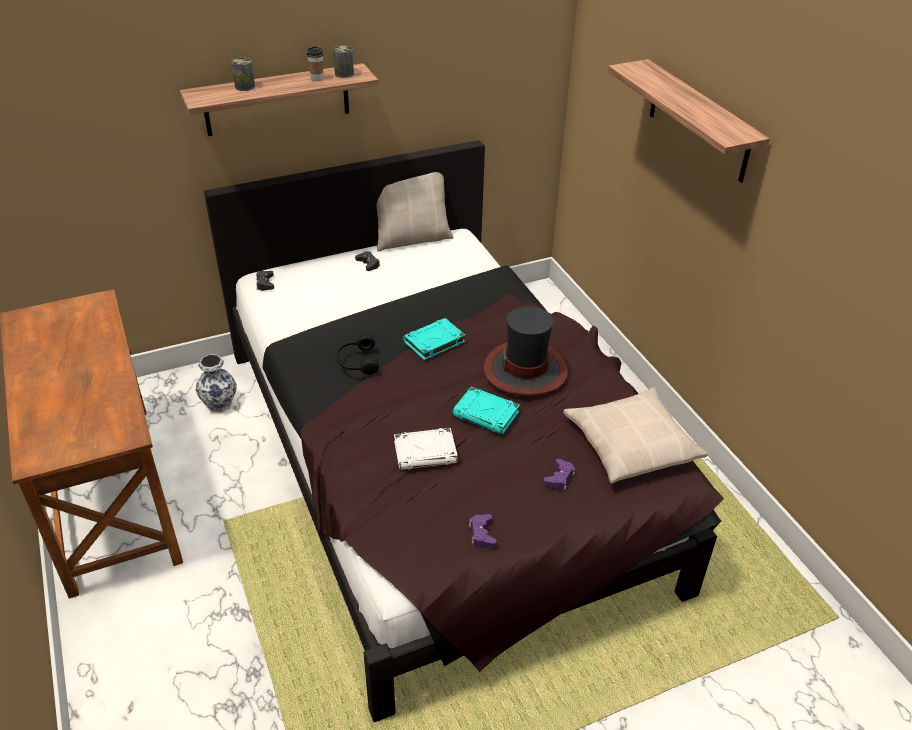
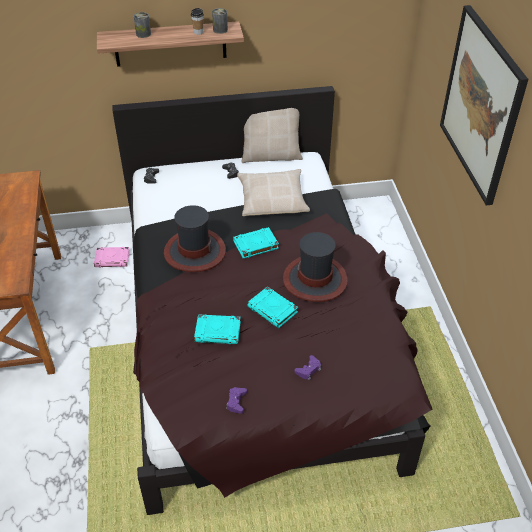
camera: 15 degrees right, 5 degrees up
(220, 404) = (112, 259): vase -> pink book
(357, 362) = (194, 252): black headphones -> hat
(426, 452) = (218, 332): white book -> turquoise book
(631, 444) = (374, 353): beige pillow -> beige pillow (272, 199)
(699, 121) = (481, 105): shelf -> picture

